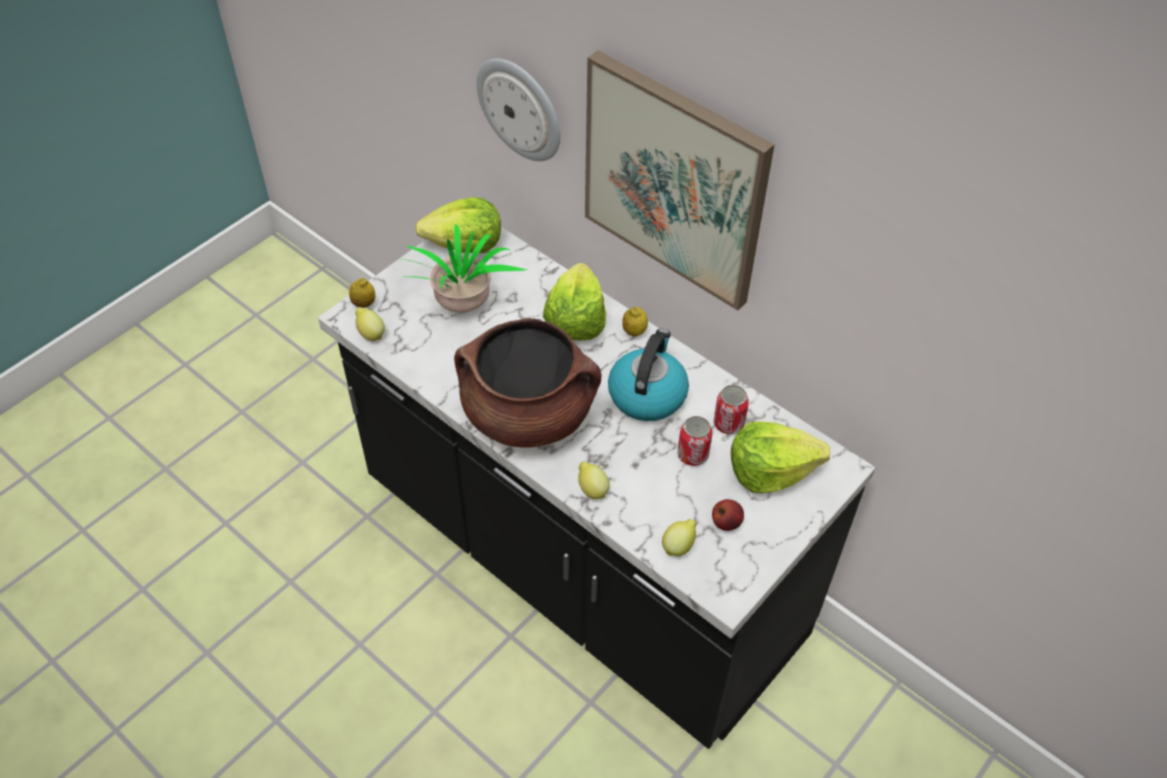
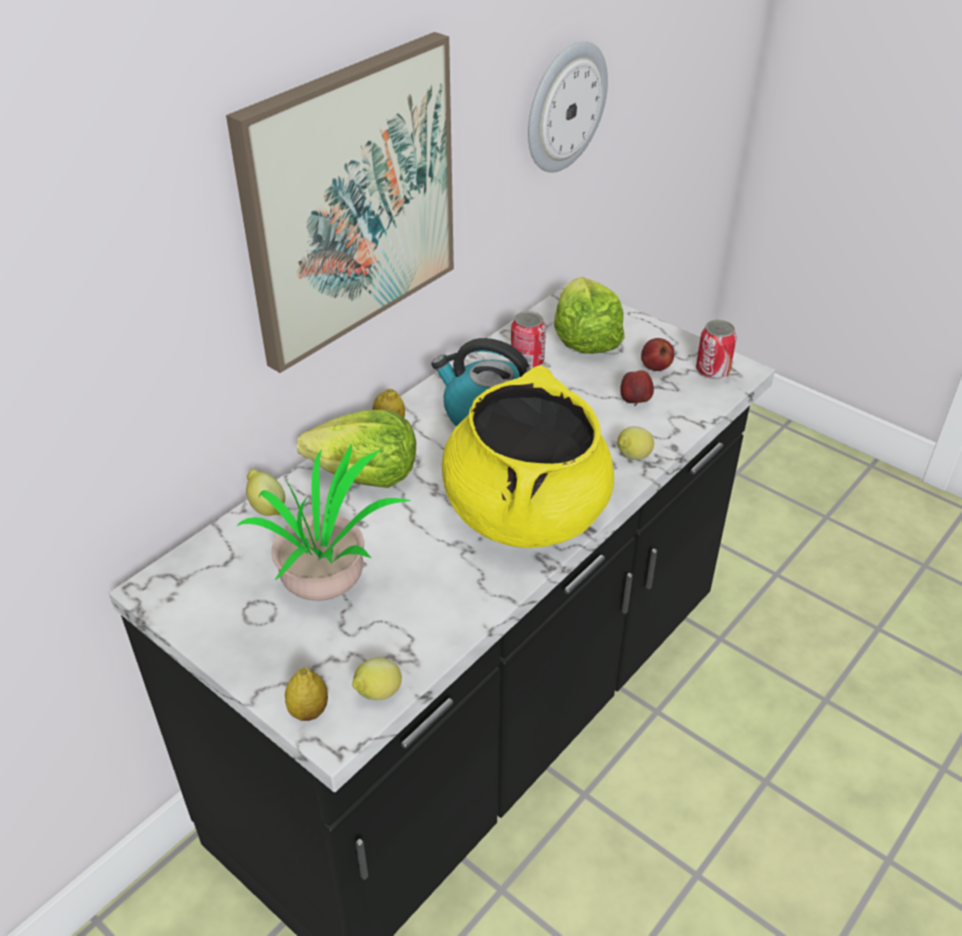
camera: 90 degrees left, 10 degrees down
(465, 245) = (197, 592): lettuce -> none
(520, 108) = (133, 339): wall clock -> wall clock (564, 107)
(529, 414) = (525, 512): brown cooking pot -> yellow cooking pot
(671, 500) = (635, 401): none -> apple
(679, 546) = (691, 398): lemon -> lemon (266, 507)
(692, 455) = (572, 386): can -> can (712, 370)

